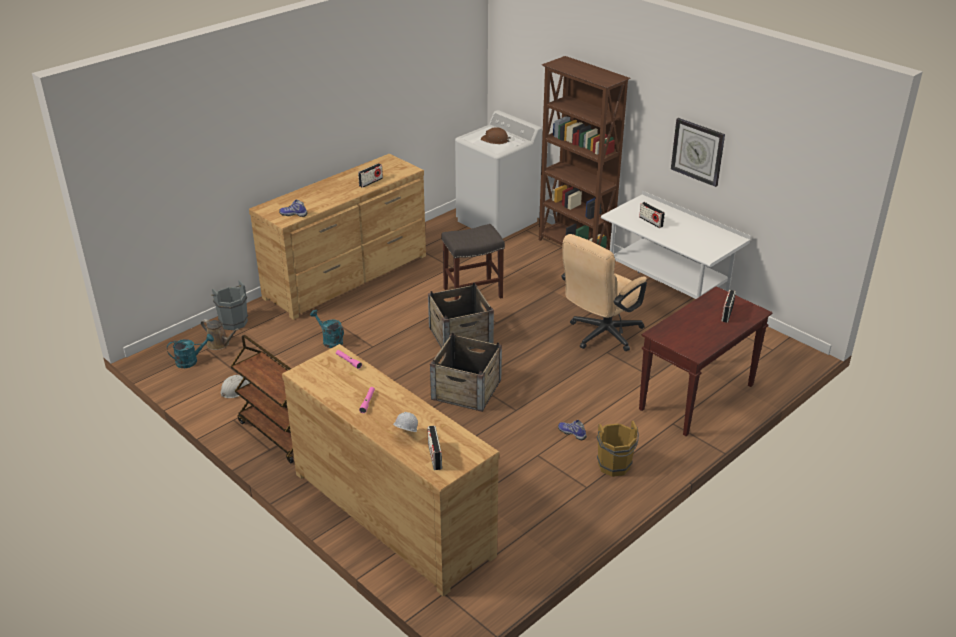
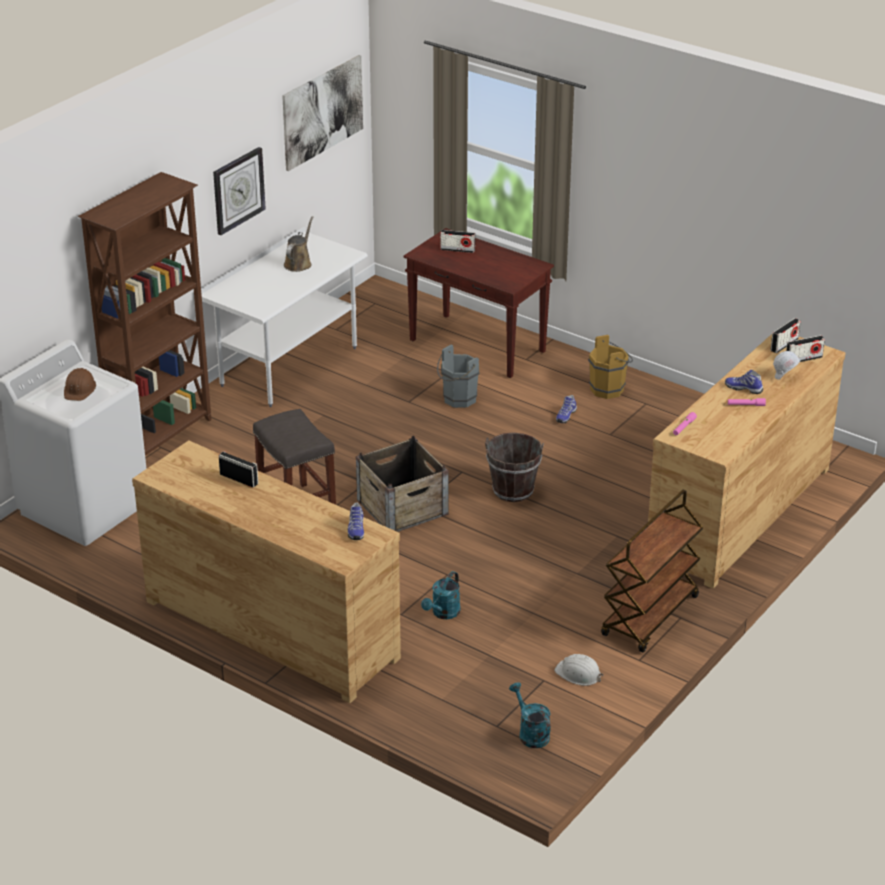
camera: 100 degrees left, 0 degrees up
(219, 344) = (481, 716): brown watering can -> brown watering can (299, 263)
(233, 321) = (421, 717): grey bucket -> grey bucket (457, 400)
(395, 406) = (744, 388): none -> shoe
(466, 389) = (513, 490): crate -> brown bucket
(600, 335) = (375, 407): beige office chair -> none
(651, 222) = (274, 287): radio -> radio (784, 345)
(800, 161) = (322, 112): none -> picture

